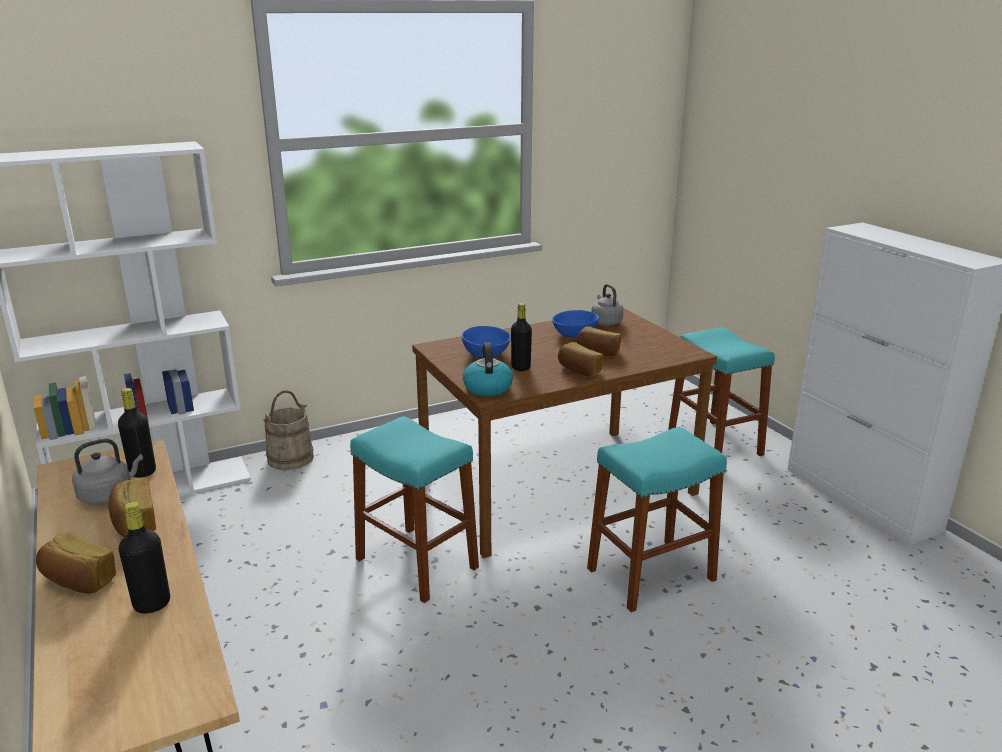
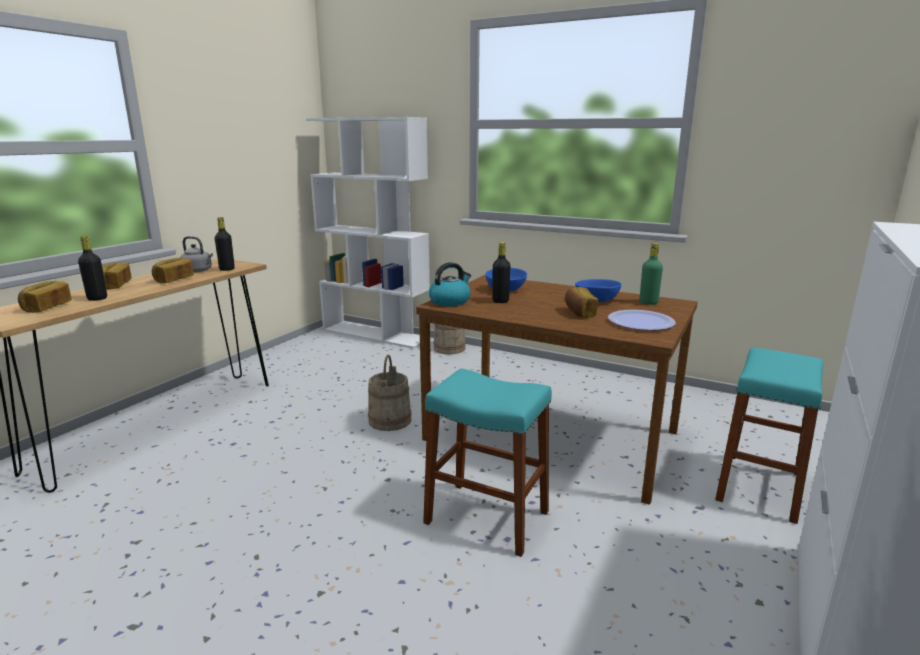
camera: 55 degrees right, 5 degrees down
(417, 563) = (390, 420): turquoise stool -> beige bucket
(579, 370) = (530, 314): bread -> bread (46, 307)
(605, 322) = (648, 302): grey kettle -> green bottle
(650, 343) = (640, 322): none -> plate

